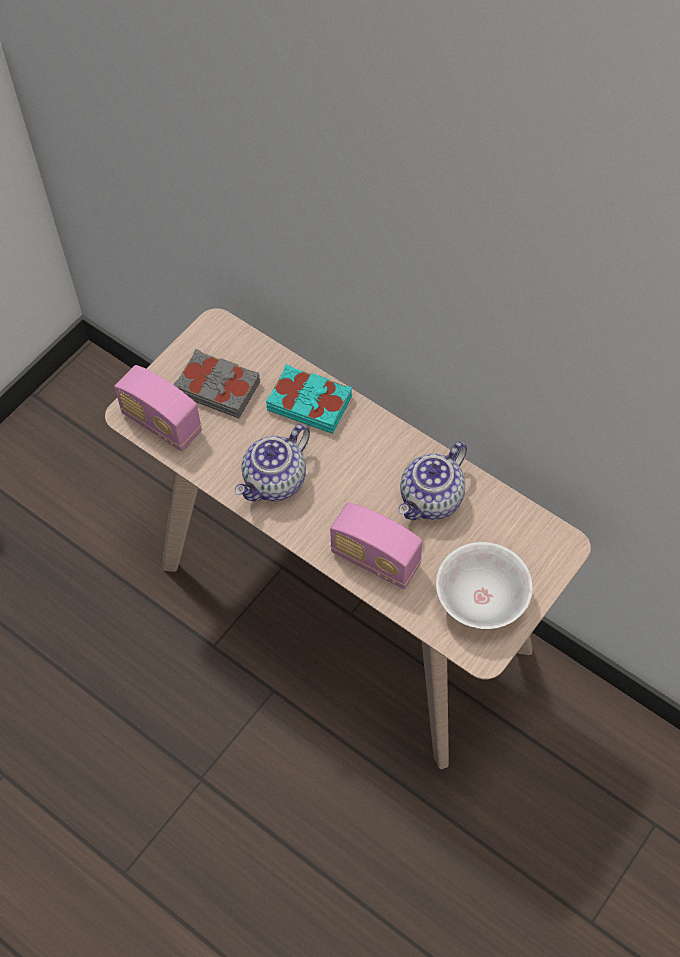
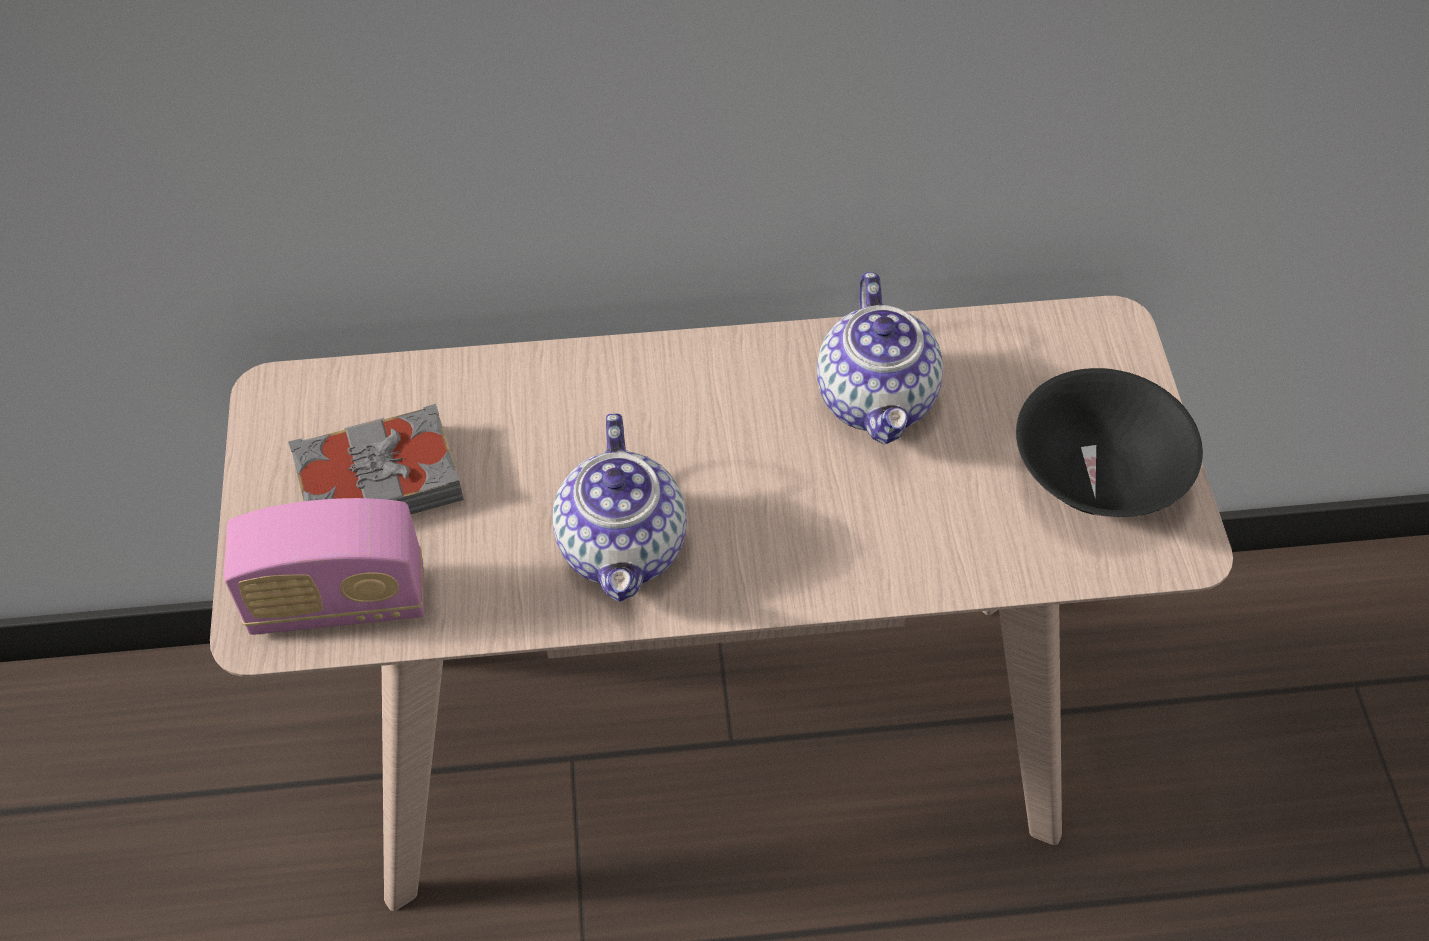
camera: 45 degrees left, 5 degrees down
(310, 403) = (551, 399): turquoise book -> none
(375, 559) = (896, 541): radio -> none
(482, 599) = (1096, 478): white bowl -> black bowl

